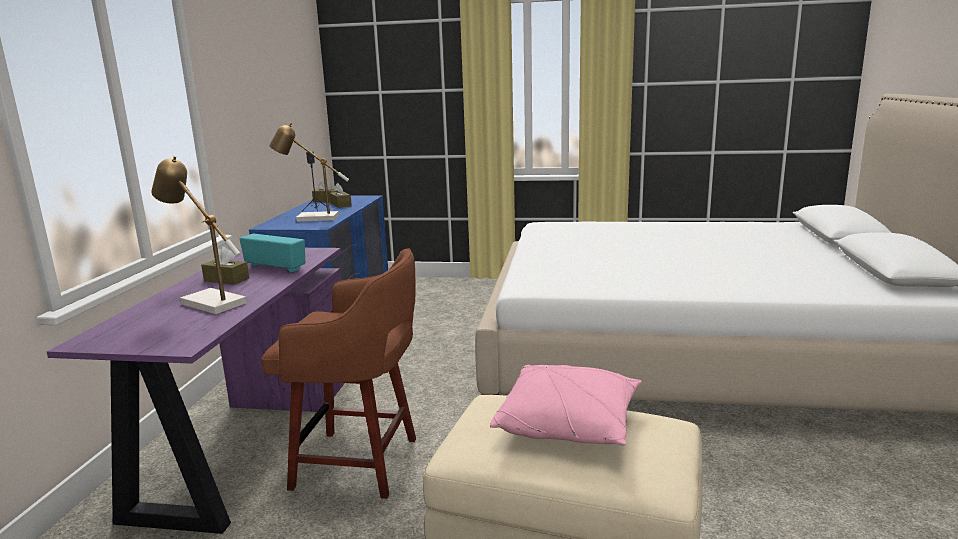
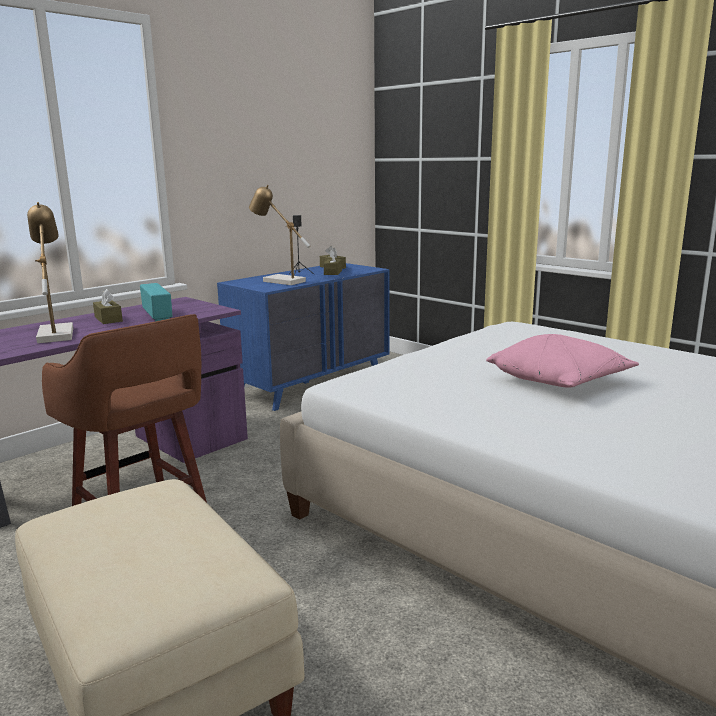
camera: 35 degrees right, 0 degrees up
(568, 424) = (157, 533): pink pillow -> pink pillow (559, 381)

